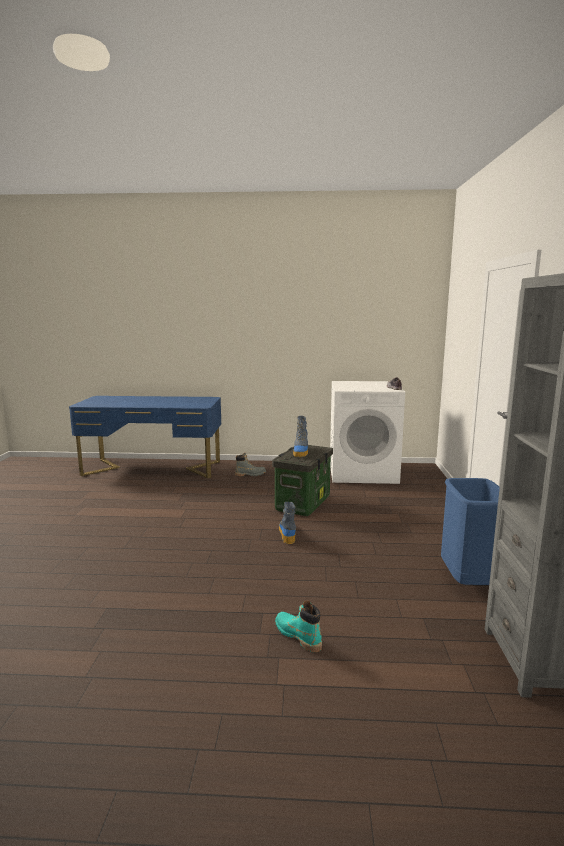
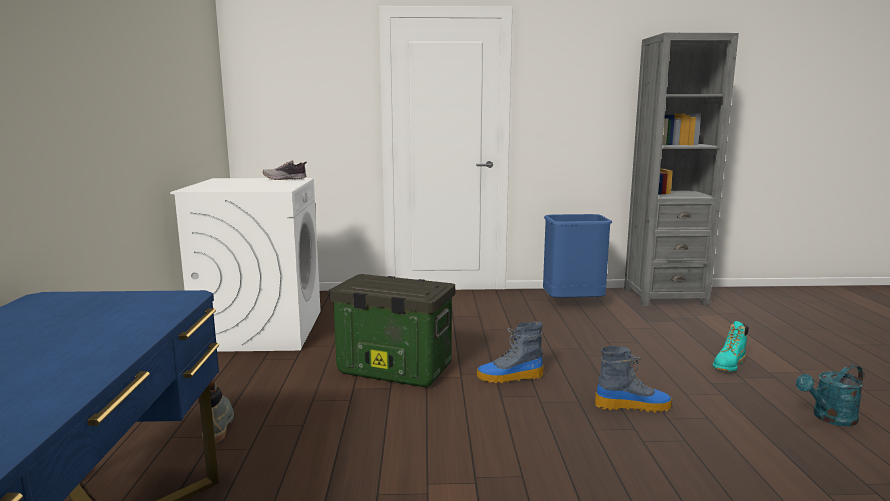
camera: 95 degrees left, 0 degrees up
(182, 654) = (829, 418): none -> turquoise watering can
(301, 452) = (391, 285): boot -> boot (633, 406)

